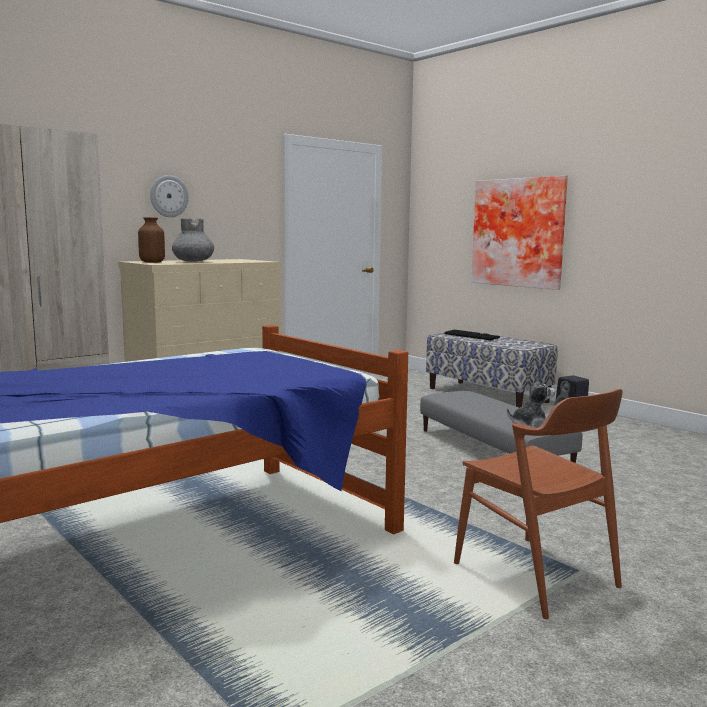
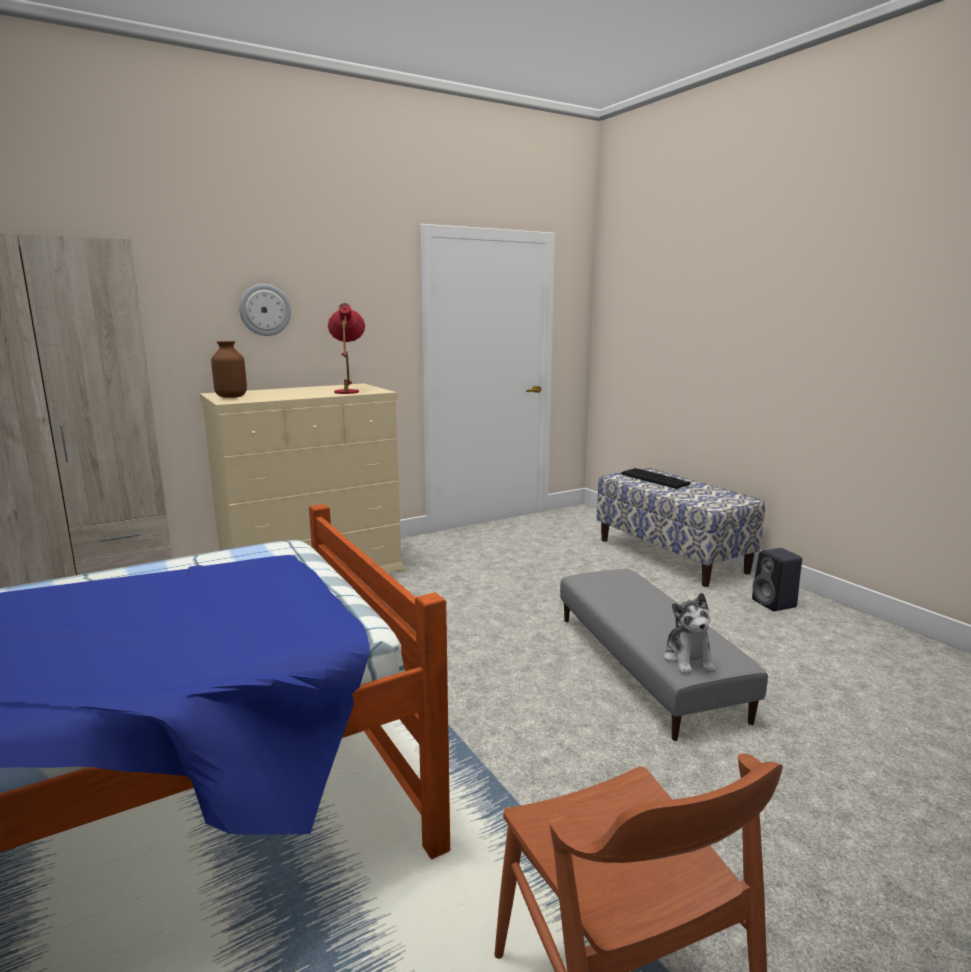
camera: 10 degrees right, 5 degrees up
(193, 261) = (288, 393): grey vase -> none
(240, 261) = (348, 391): none -> red table lamp
(519, 232) = (723, 348): picture -> none
(530, 426) = (688, 659): plush toy -> plush toy turned 90 degrees clockwise

